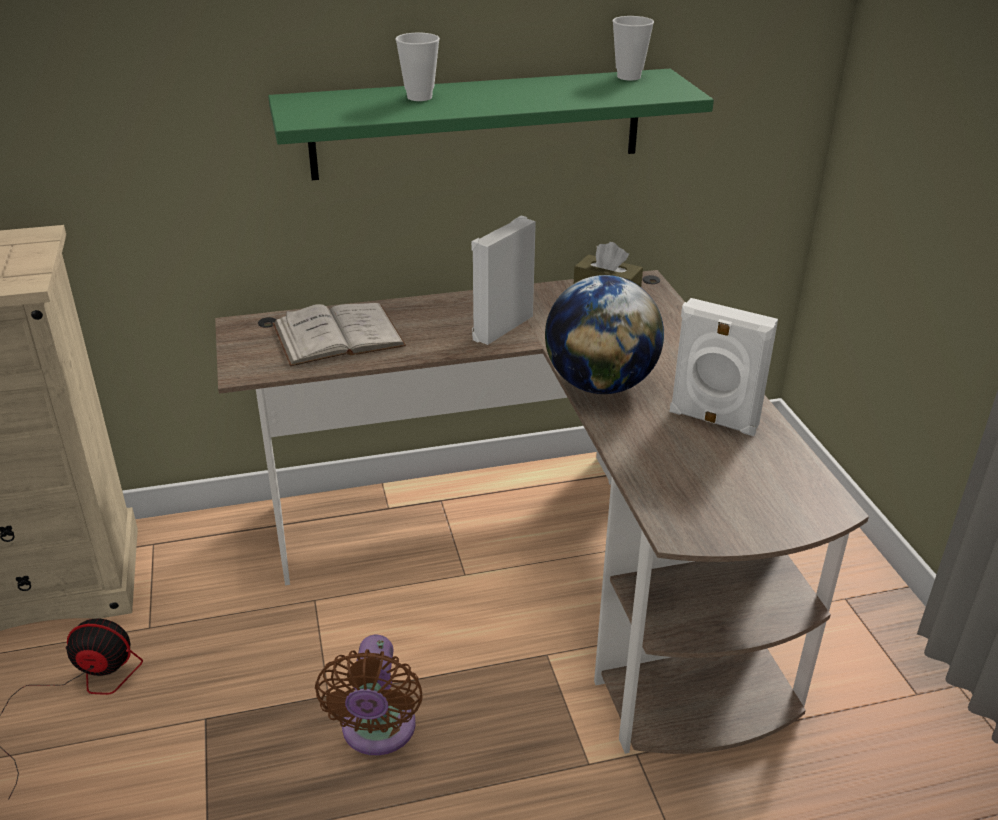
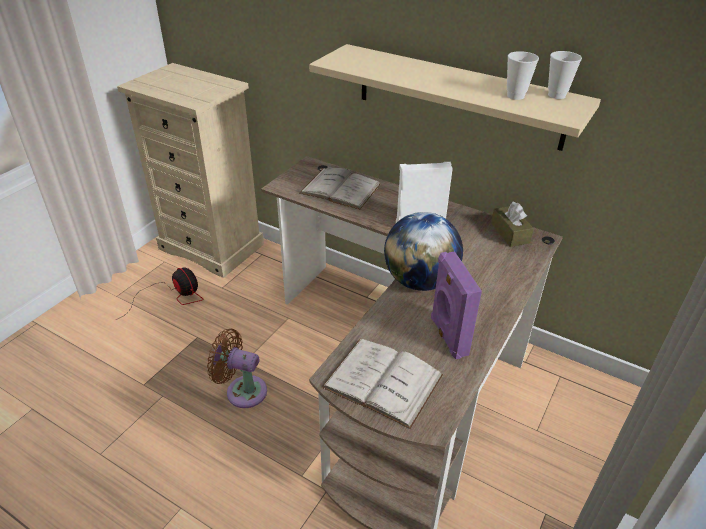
camera: 45 degrees right, 5 degrees up
(377, 732) = (242, 390): brown fan -> brown fan turned 60 degrees clockwise
(419, 97) = (409, 68): cup -> cup (515, 96)
(478, 124) = (458, 96): green shelf -> beige shelf
(713, 420) = (447, 336): white speaker -> purple speaker
(728, 501) = (383, 381): none -> white book

